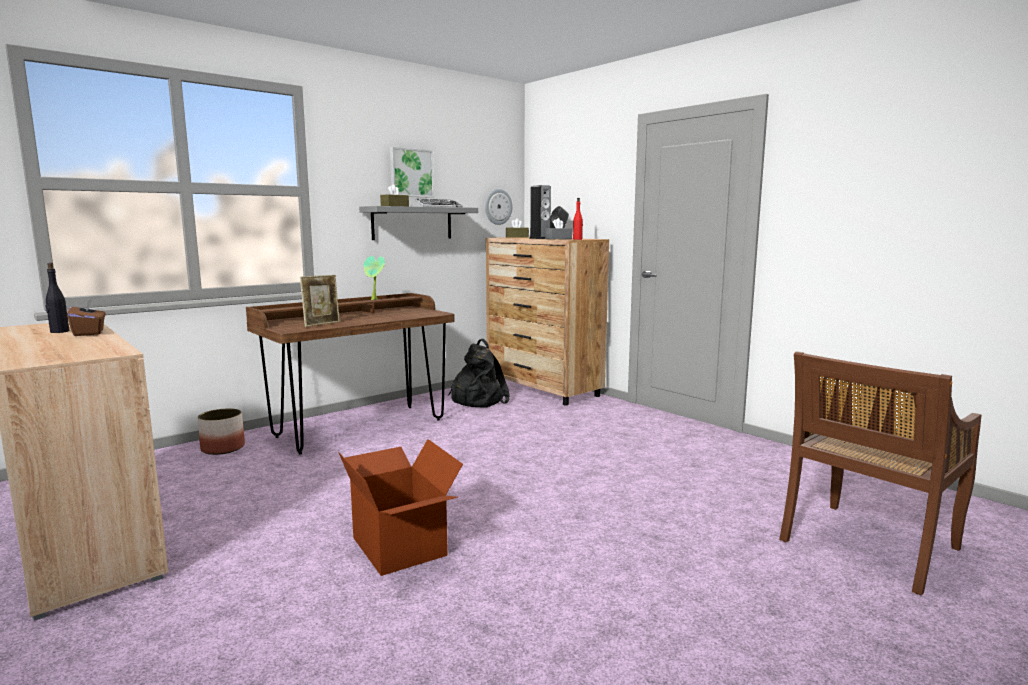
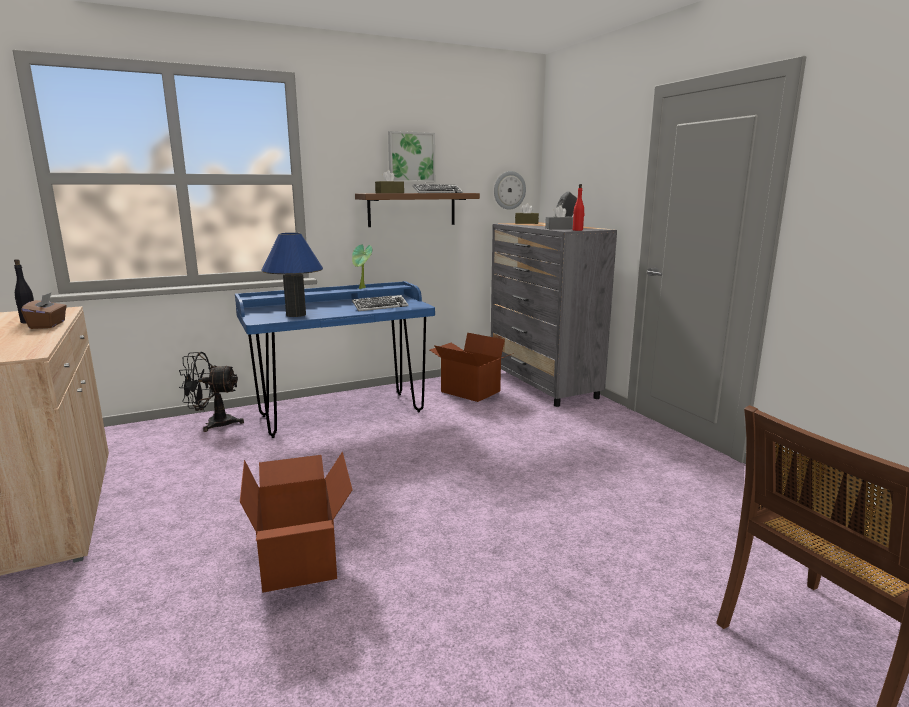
camera: 15 degrees right, 5 degrees up
(223, 448) = (213, 424): planter -> black fan
(322, 324) = (296, 315): picture frame -> blue table lamp
(360, 428) = (342, 414): brown desk -> blue desk
(400, 315) = (380, 307): none -> keyboard
(412, 223) = (412, 209): grey shelf -> brown shelf
(478, 400) = (469, 392): black backpack -> cardboard box
(540, 238) = (542, 227): speaker -> none
(543, 389) = (543, 385): brown dresser -> grey dresser

